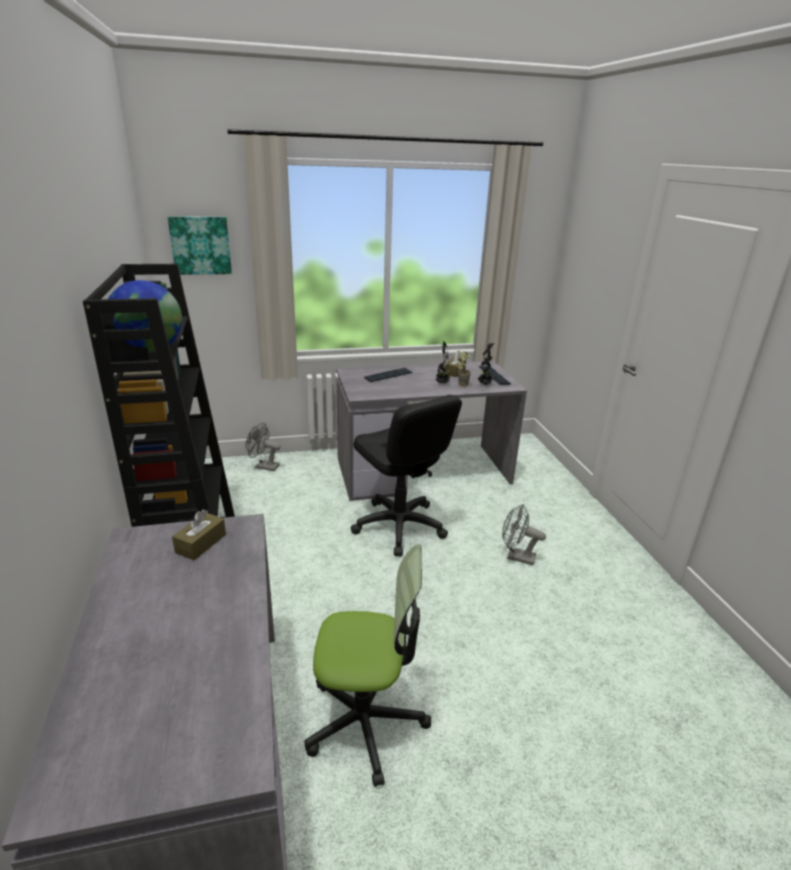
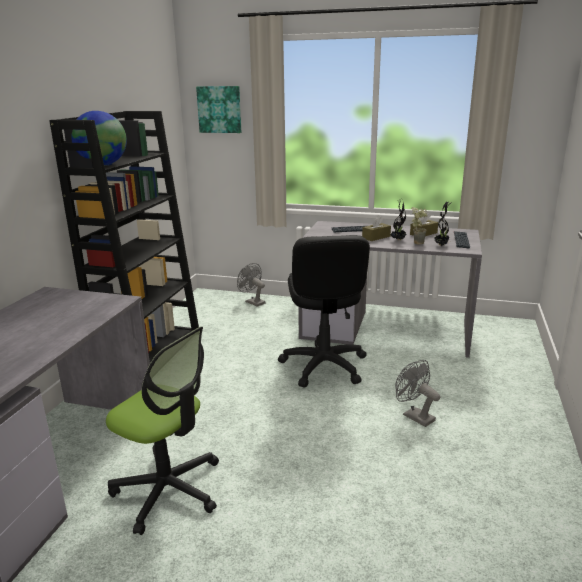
camera: 30 degrees right, 5 degrees down
(201, 543) = (81, 304): brown tissue box -> brown tissue box (376, 237)

